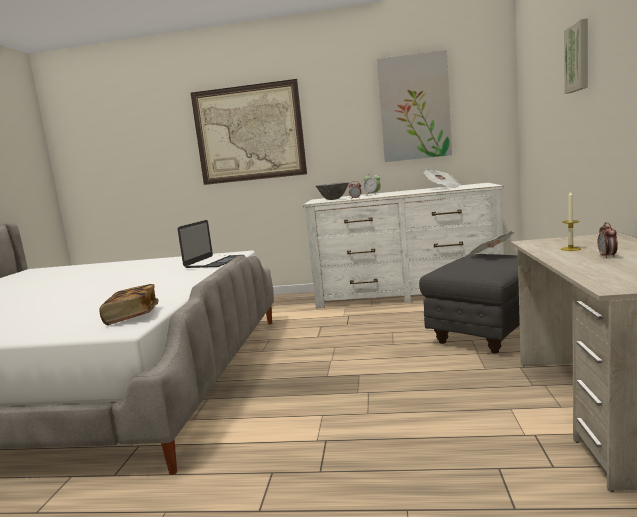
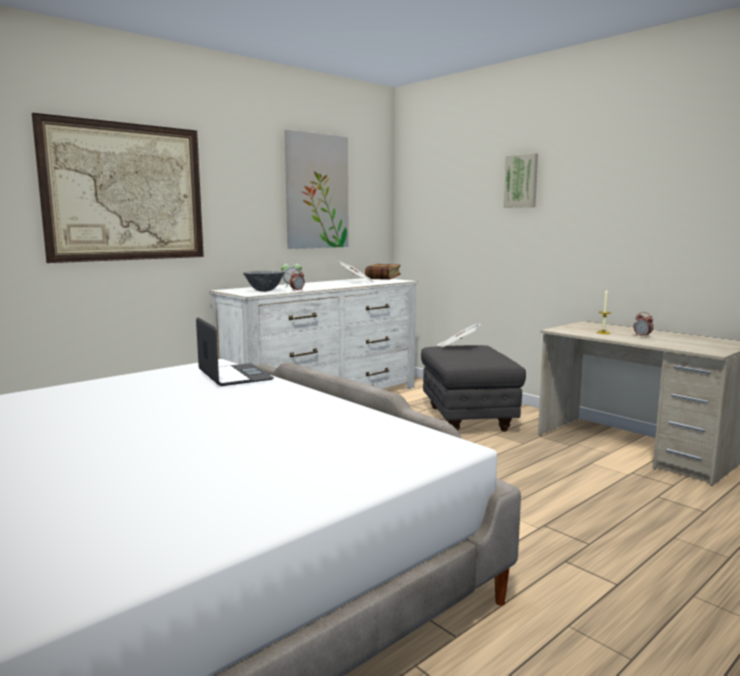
camera: 50 degrees left, 0 degrees up
(132, 317) = (407, 438): book -> book (383, 279)

